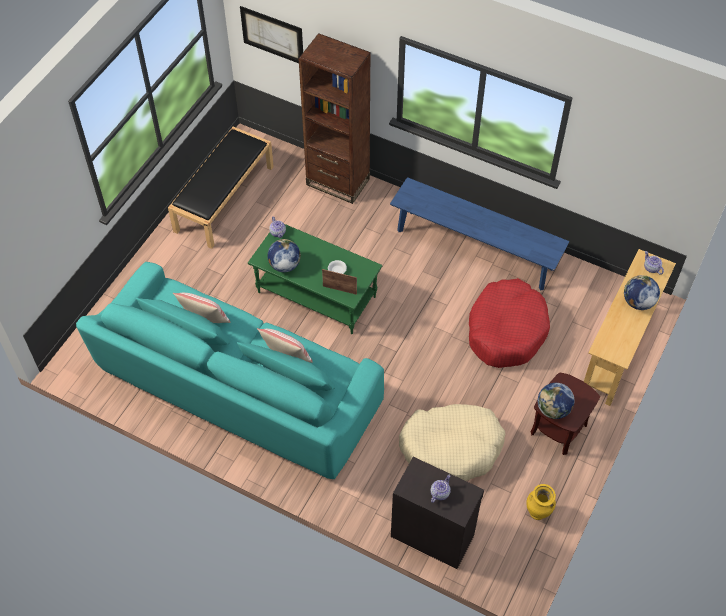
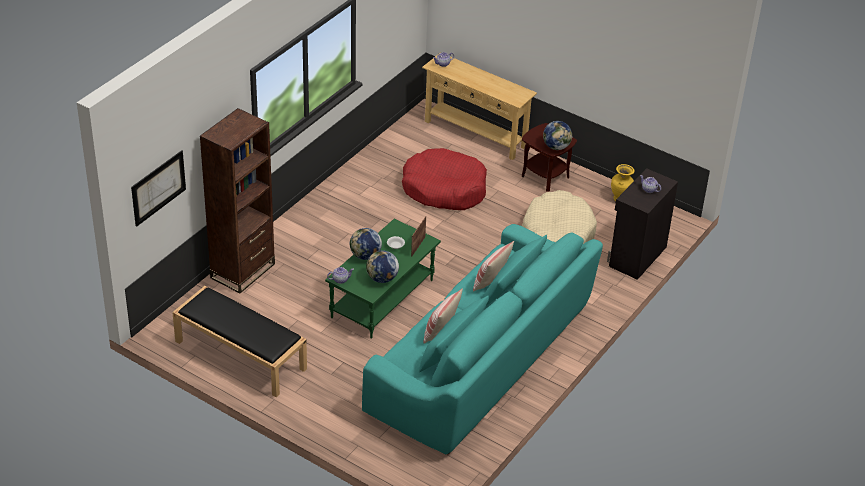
camera: 85 degrees left, 15 degrees down
(475, 249) = (351, 194): blue bench -> none
(637, 302) = (475, 76): globe -> globe (365, 256)

